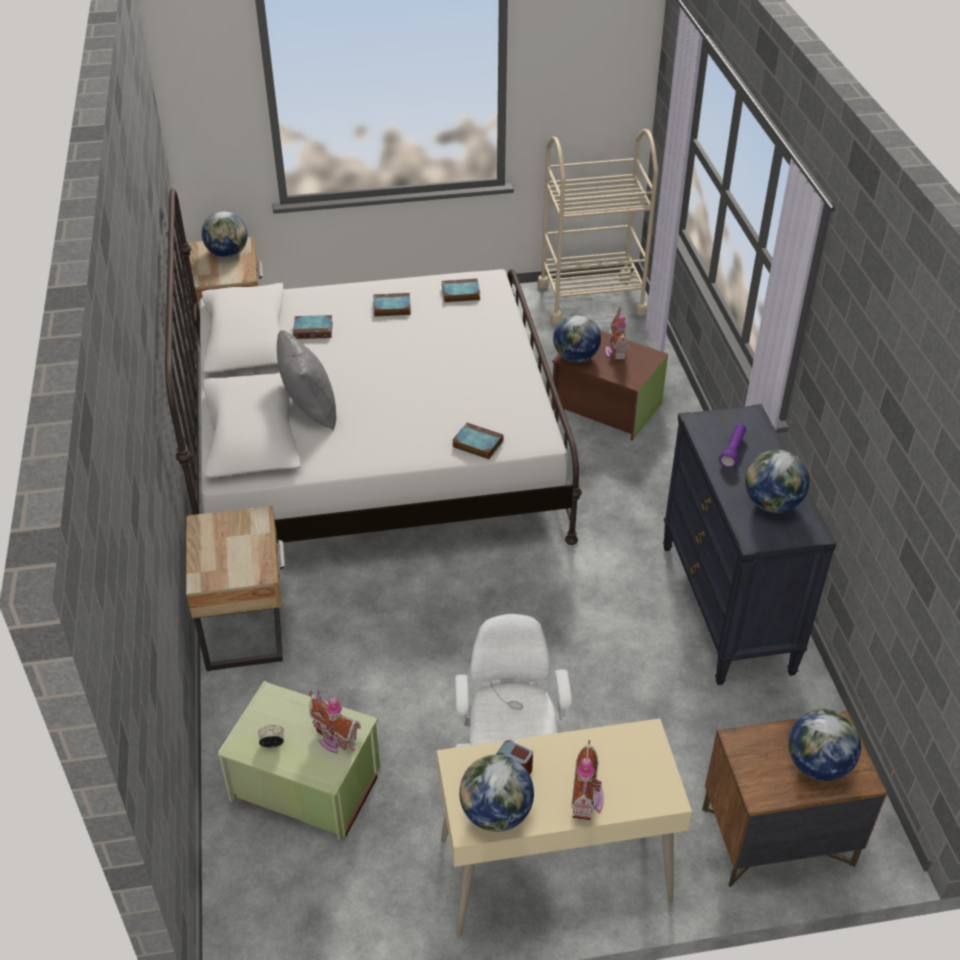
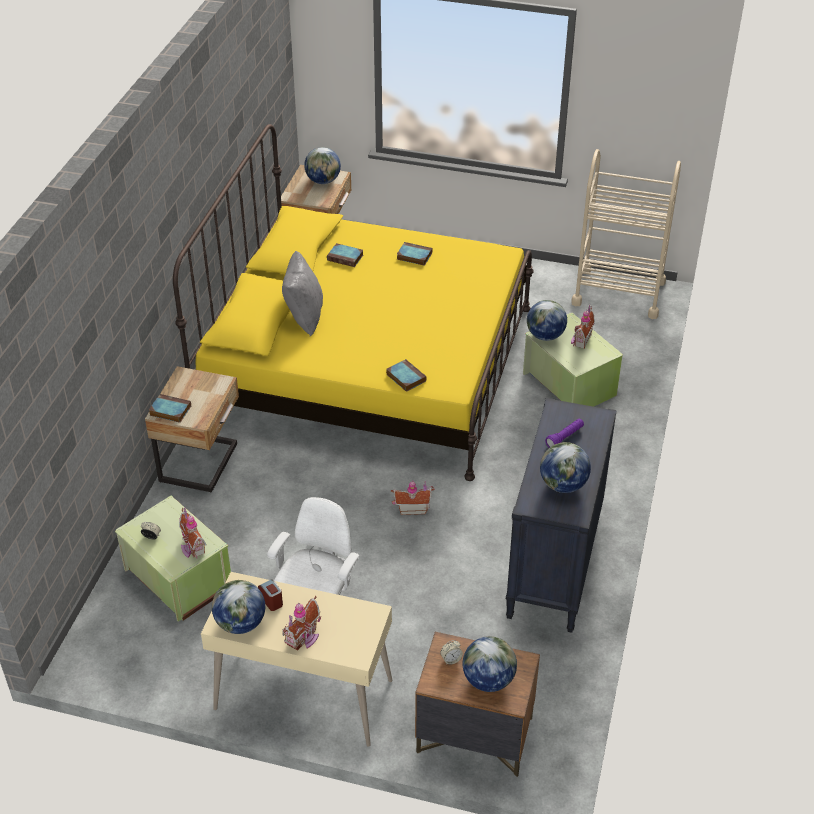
camera: 25 degrees right, 0 degrees up
(375, 451) = (368, 365): white bed -> yellow bed
(460, 293) = (473, 259): book -> book (169, 410)
(531, 597) = (412, 508): none -> toy house
(606, 405) = (570, 383): brown storage box -> green storage box
(759, 757) = (451, 659): none -> alarm clock

